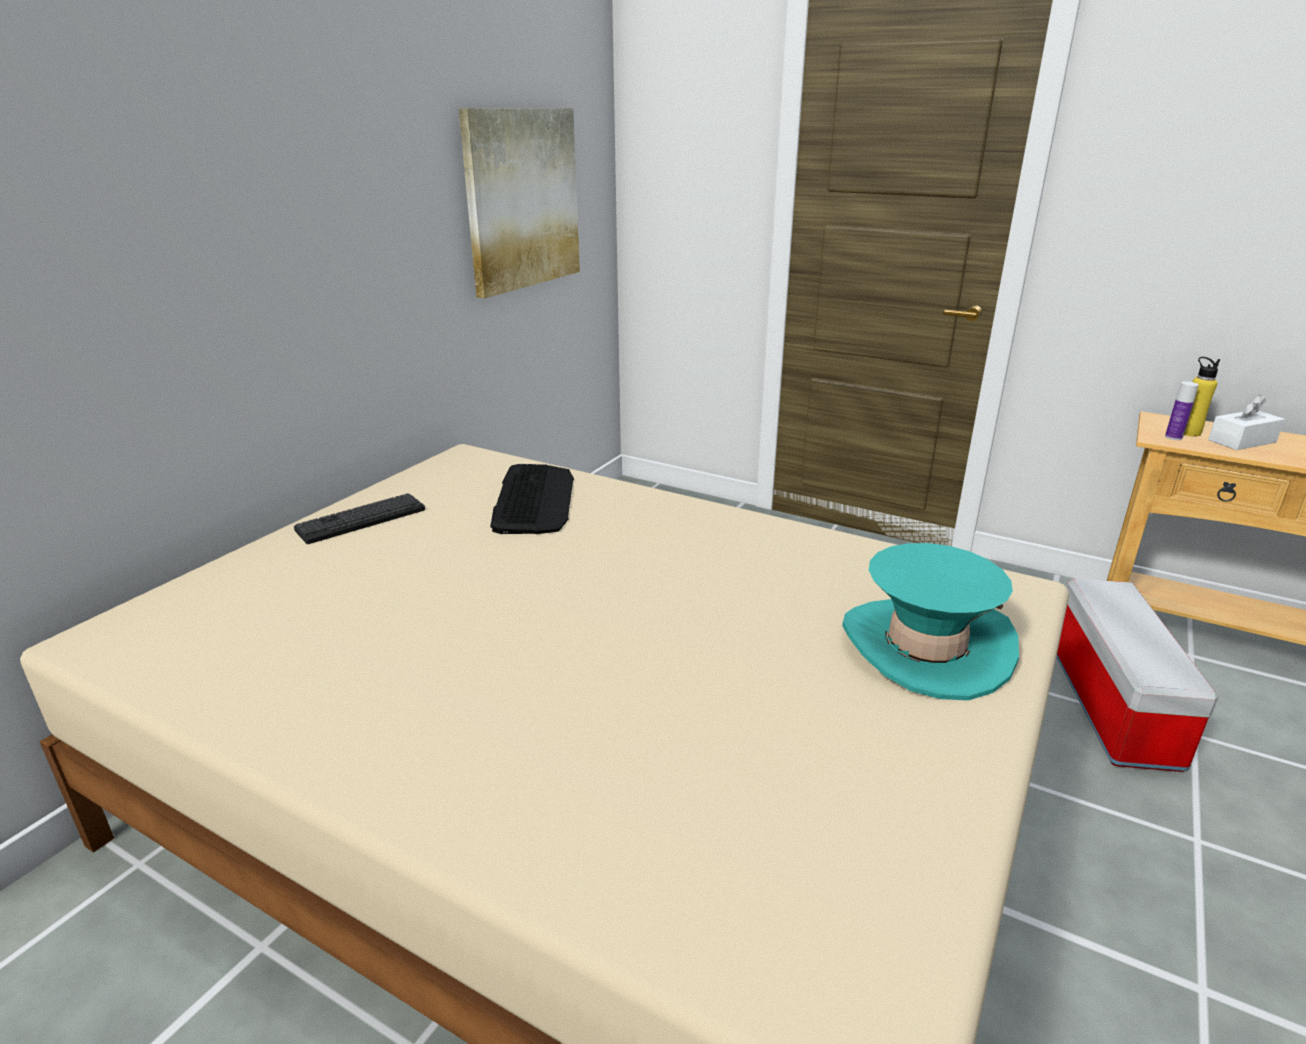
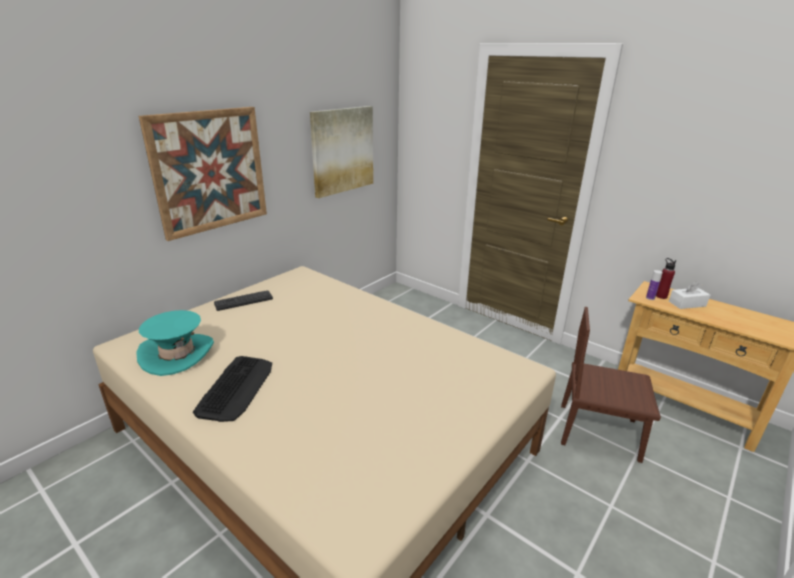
camera: 10 degrees right, 0 degrees up
(264, 227) = (210, 171): none -> picture
(534, 499) = (322, 299): keyboard -> keyboard (236, 388)
(926, 647) = (466, 392): turquoise hat -> turquoise hat (177, 354)
(1109, 703) = (599, 432): storage box -> brown chair
(1189, 433) = (661, 296): yellow bottle -> red bottle

